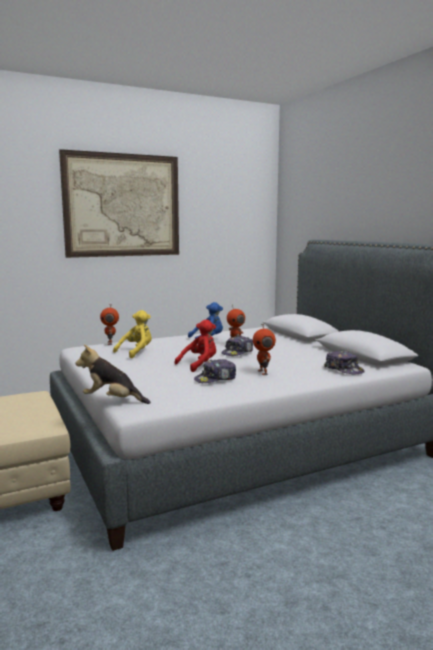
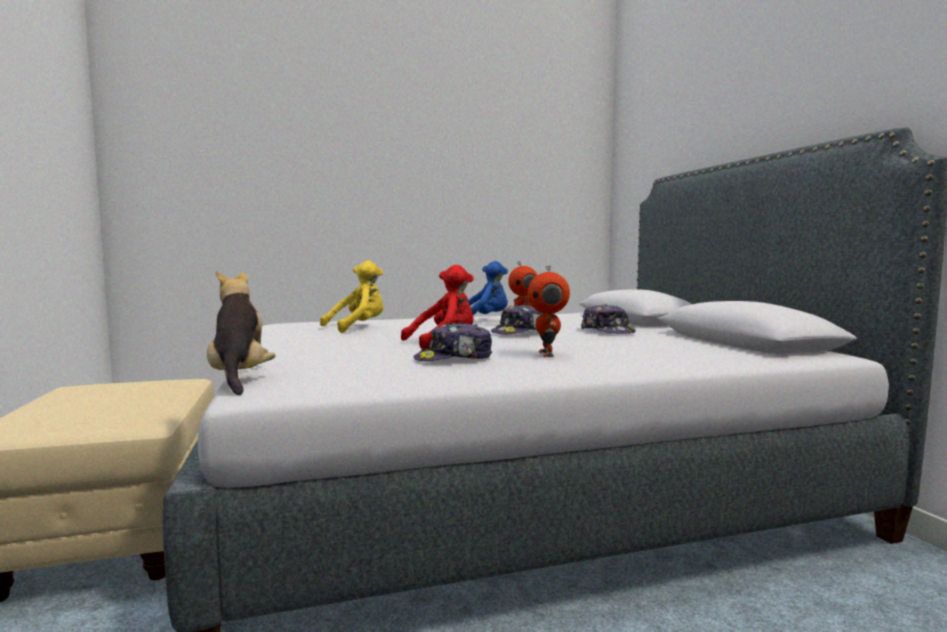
camera: 10 degrees right, 5 degrees down
(110, 343) = (333, 319): toy robot -> none
(112, 400) = (239, 378): plush toy -> plush toy turned 45 degrees clockwise
(122, 205) = (379, 135): picture -> none
(344, 369) = (704, 355): cap -> cap (608, 331)

